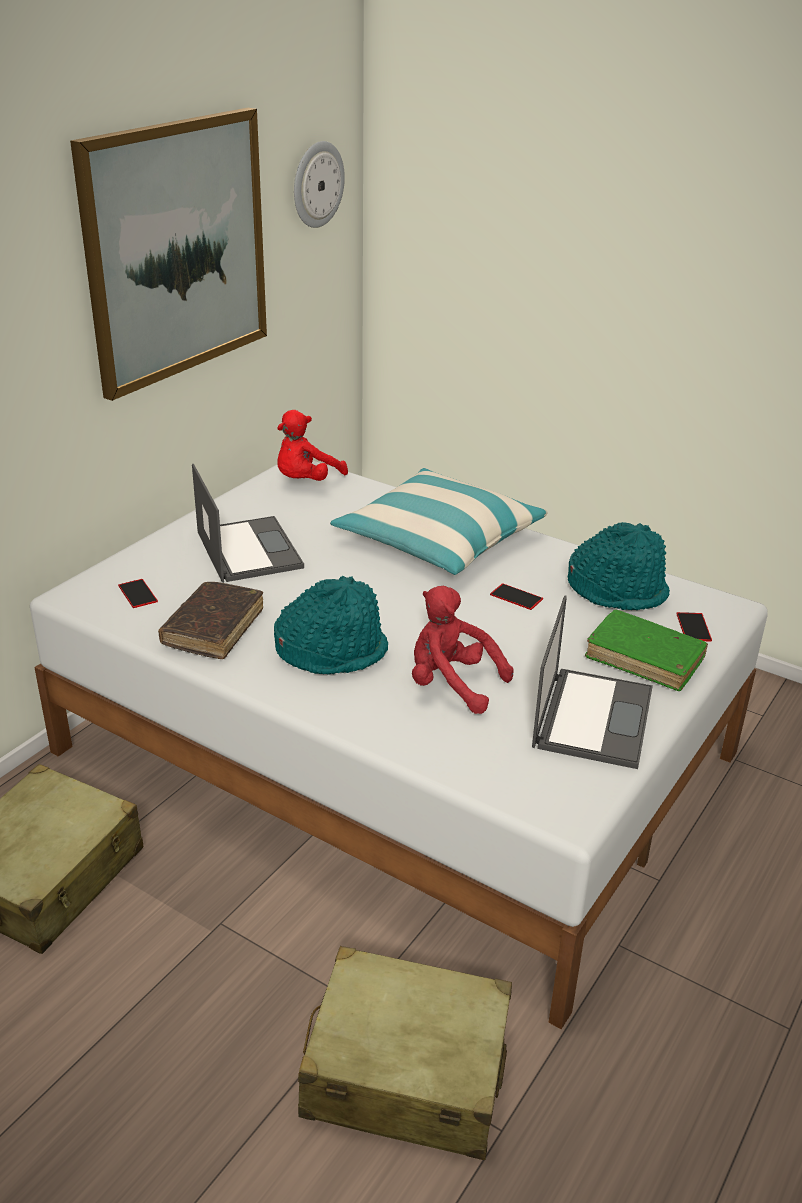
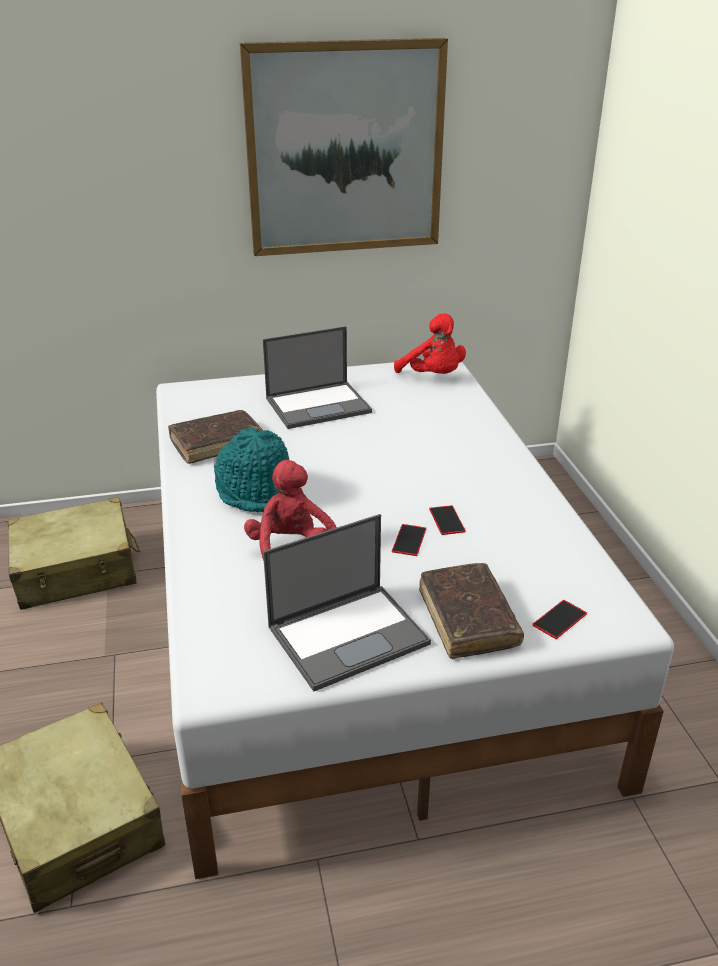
camera: 45 degrees right, 0 degrees up
(138, 593) = (213, 404): phone -> phone (409, 540)
(248, 549) = (319, 405): laptop -> laptop turned 45 degrees clockwise
(306, 481) = (433, 376): red plush toy -> red plush toy turned 120 degrees counterclockwise
(317, 184) = (529, 120): wall clock -> none
(439, 540) = (459, 454): pillow -> none
(617, 590) = (542, 557): turquoise hat -> none
(644, 659) = (468, 619): green book -> brown book

